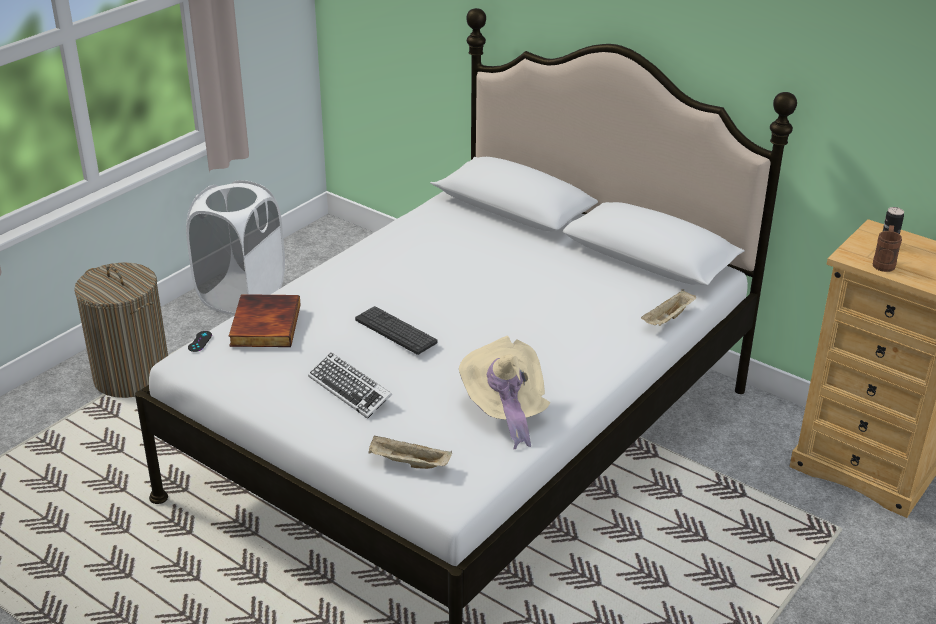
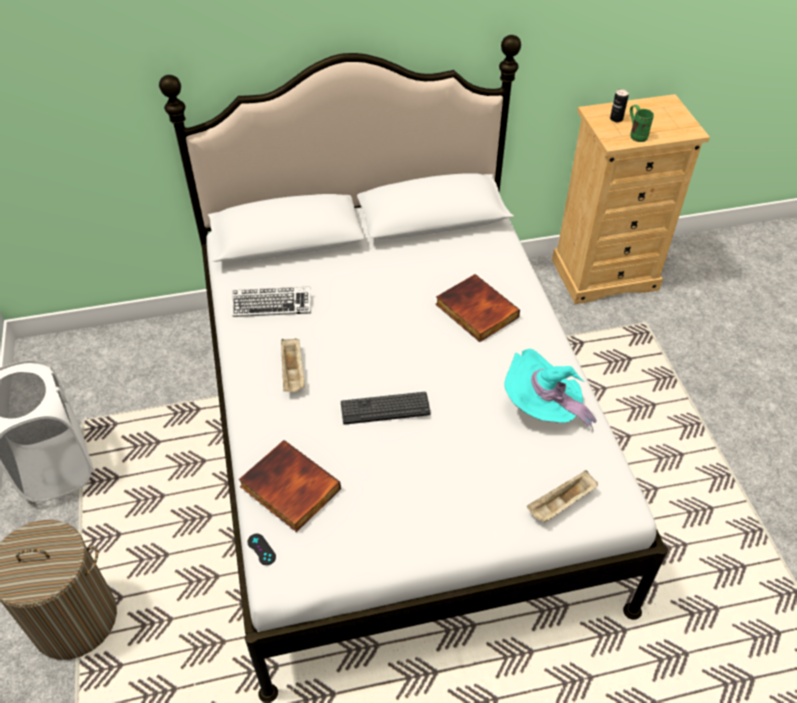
camera: 50 degrees left, 15 degrees up
(350, 390) = (434, 484): keyboard -> keyboard (272, 305)
(505, 411) = (543, 408): beige hat -> turquoise hat
(568, 326) = (475, 311): none -> book
(668, 319) = (515, 258): beige tray -> beige tray (293, 373)
(884, 263) = (636, 134): brown mug -> green mug

